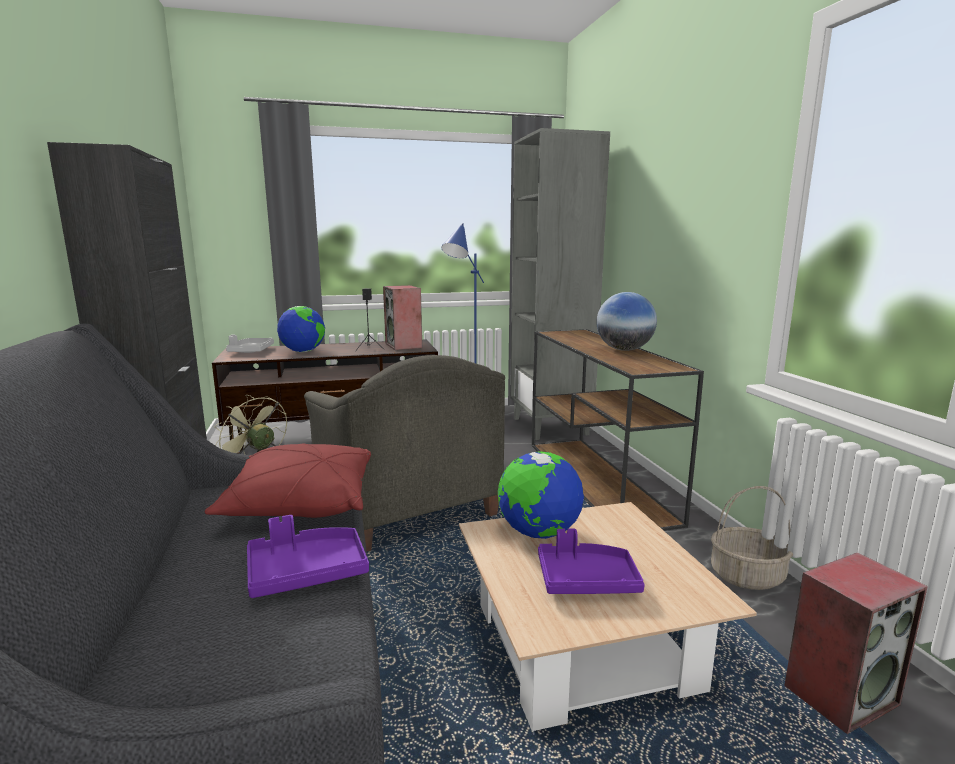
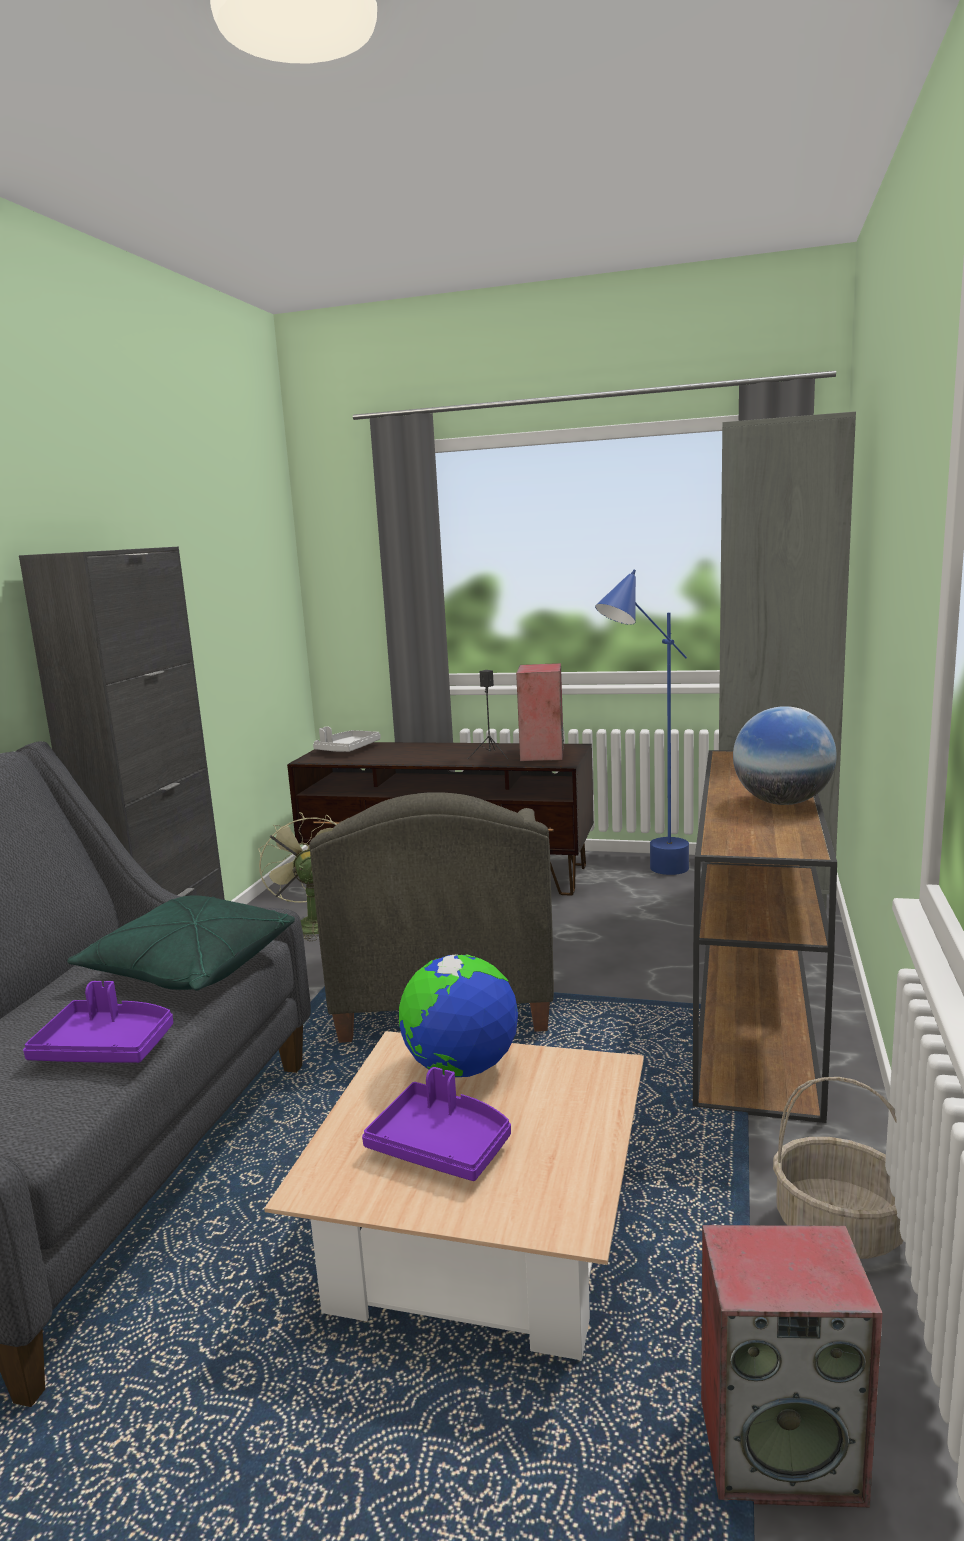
camera: 30 degrees right, 0 degrees up
(301, 504) = (189, 969): red pillow -> green pillow
(303, 351) = (404, 755): globe -> none

